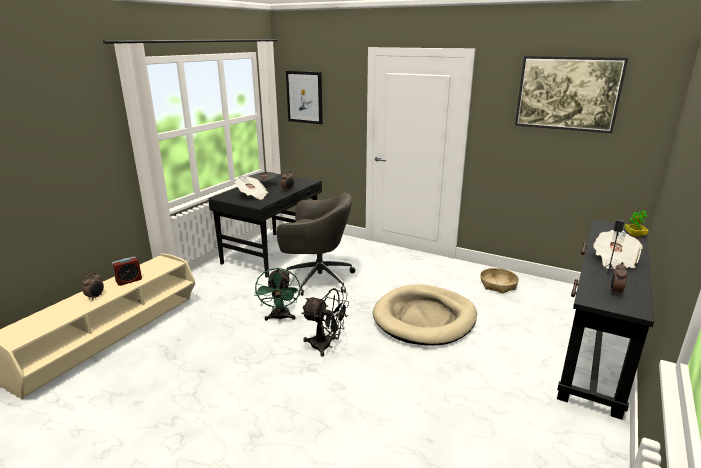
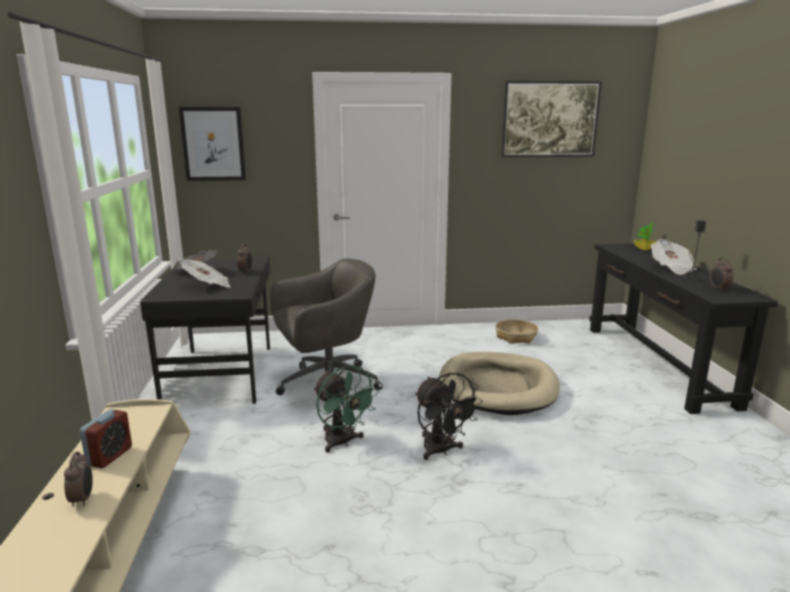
camera: 35 degrees left, 5 degrees down
(326, 346) = (441, 451): black fan -> black fan turned 75 degrees clockwise

